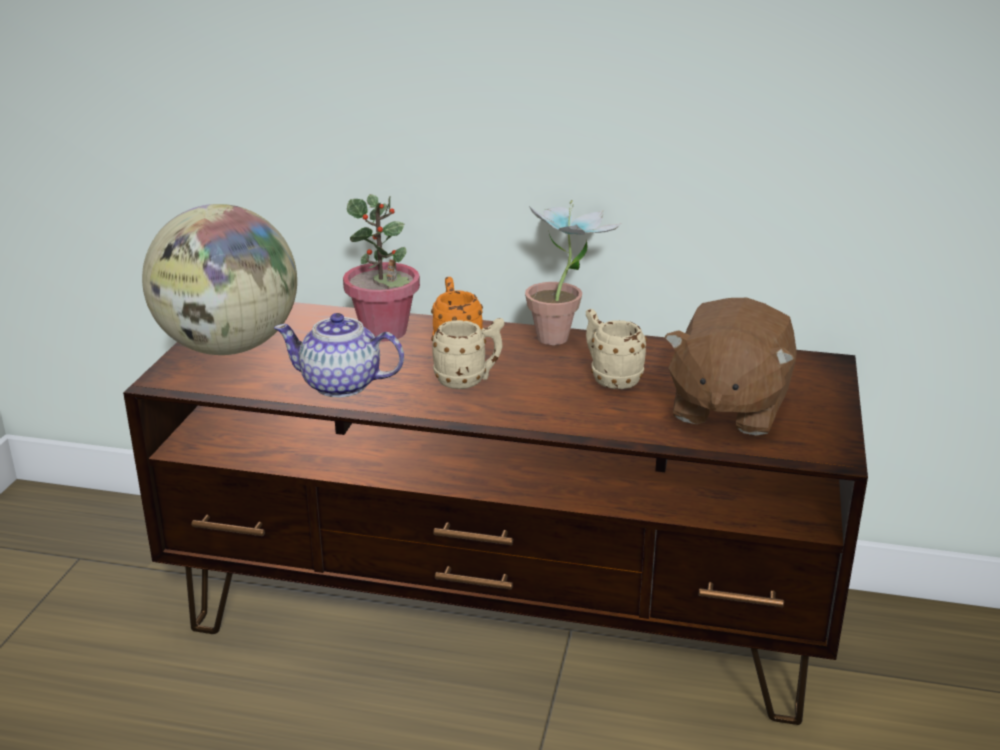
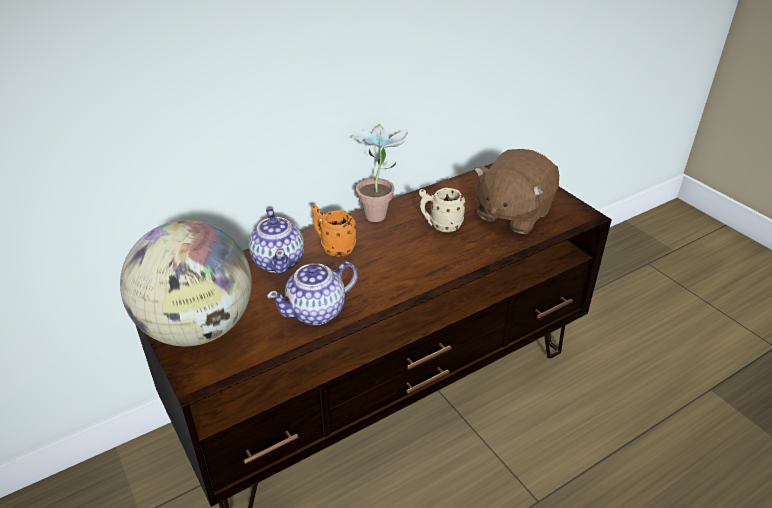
camera: 45 degrees left, 10 degrees up
(384, 331) = (279, 261): potted plant -> teapot
(469, 380) = (378, 266): beige mug -> none
(727, 408) = (512, 214): brown plush toy -> brown plush toy turned 60 degrees clockwise

